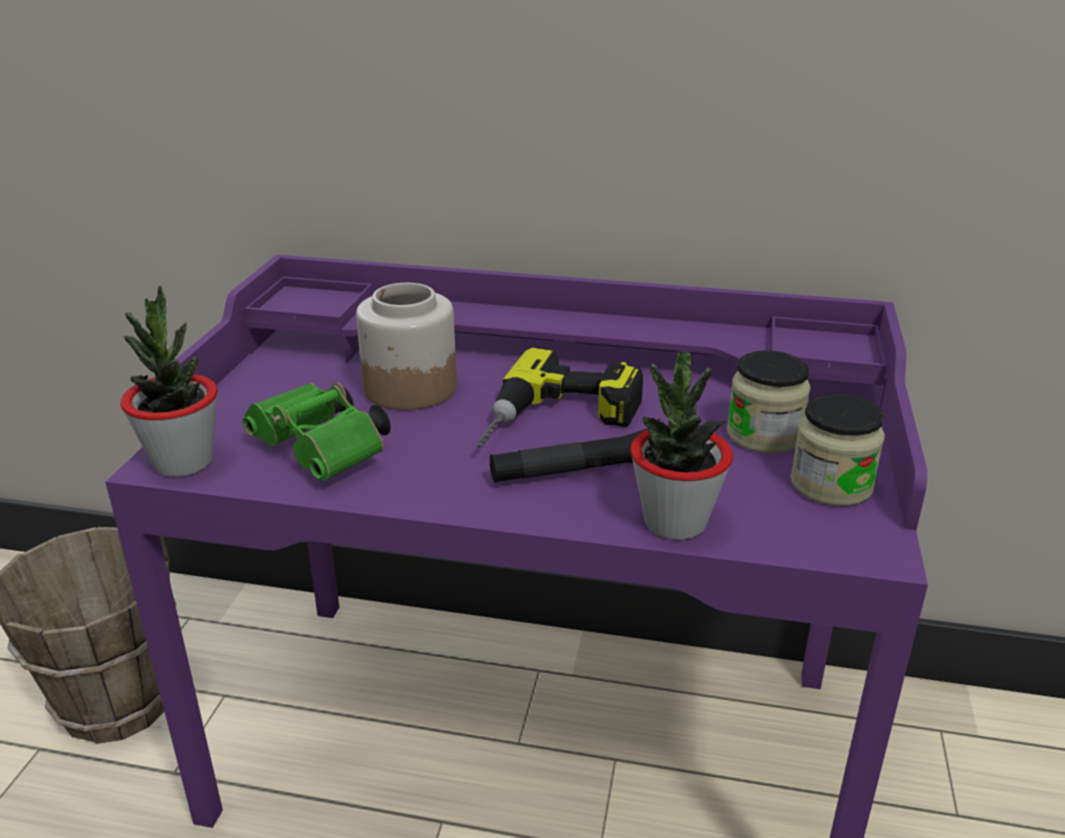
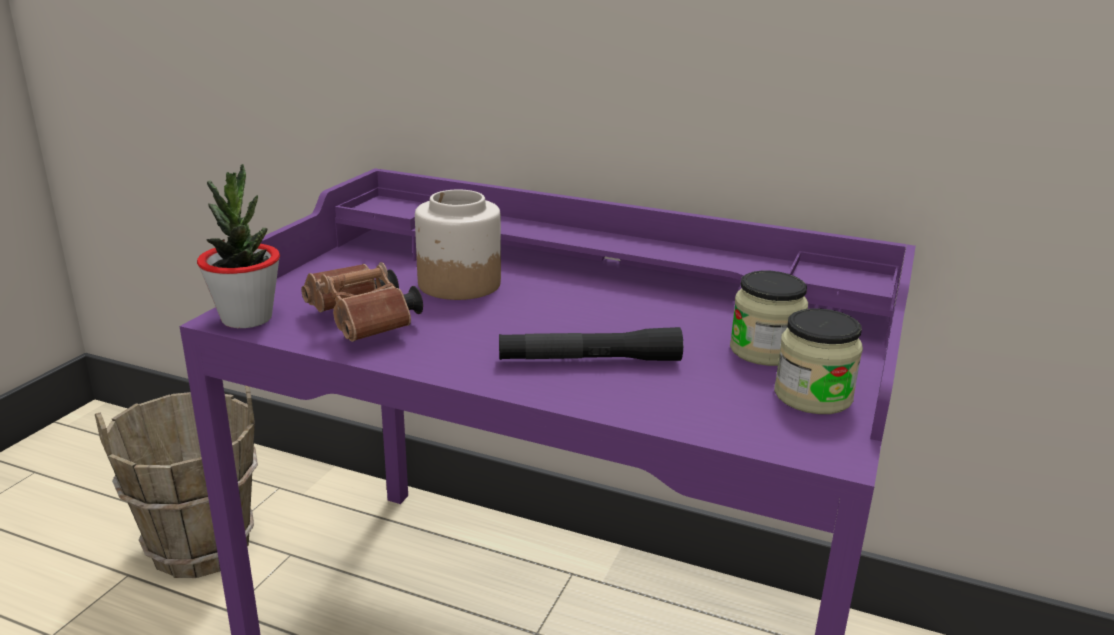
camera: 10 degrees right, 5 degrees down
(324, 454) = (364, 324): green binoculars -> brown binoculars
(559, 421) = (579, 321): power drill -> none
(674, 522) = (650, 409): potted plant -> none

